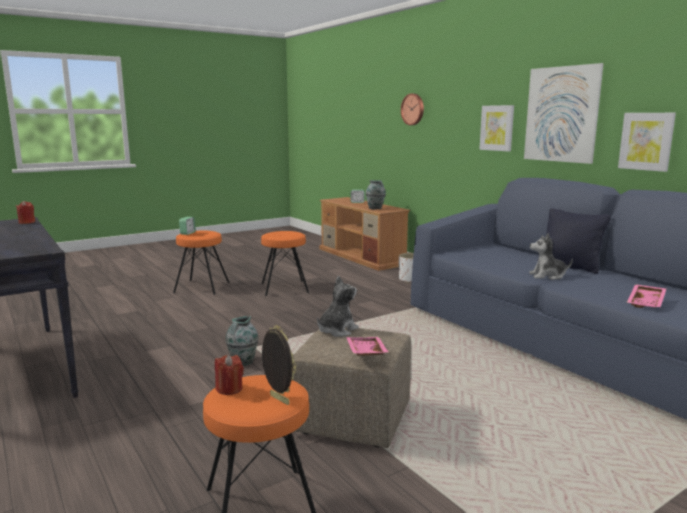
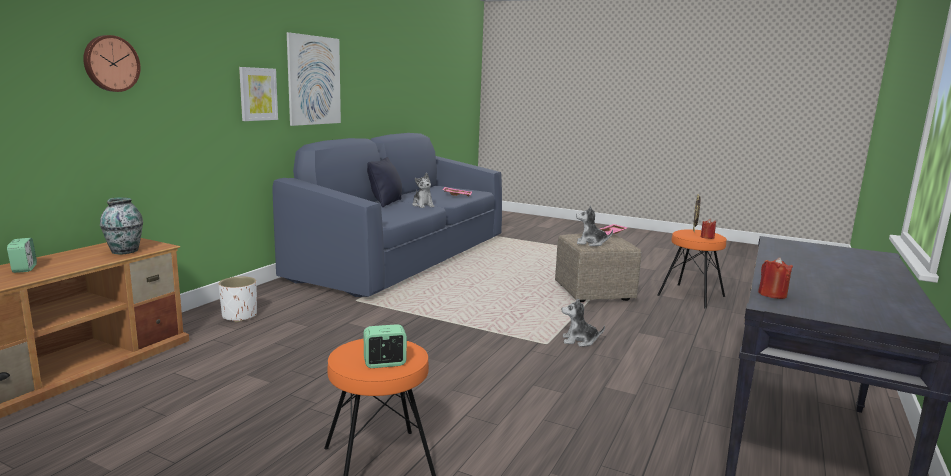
camera: 120 degrees left, 0 degrees up
(242, 362) = (579, 341): vase -> plush toy
(284, 288) = (330, 385): orange stool -> none
(646, 141) = (364, 102): picture -> none

